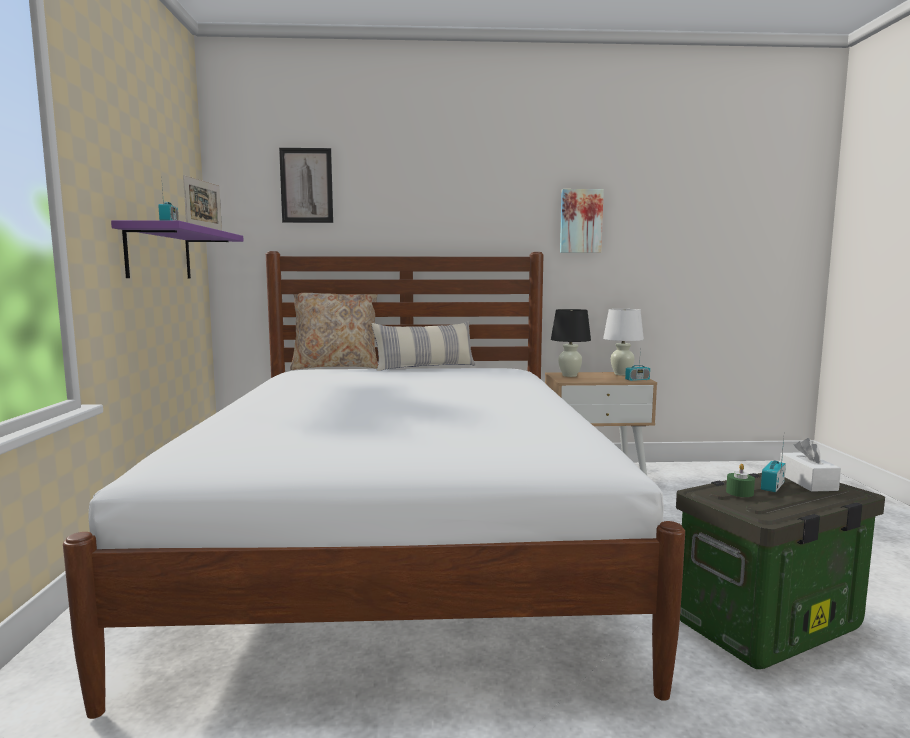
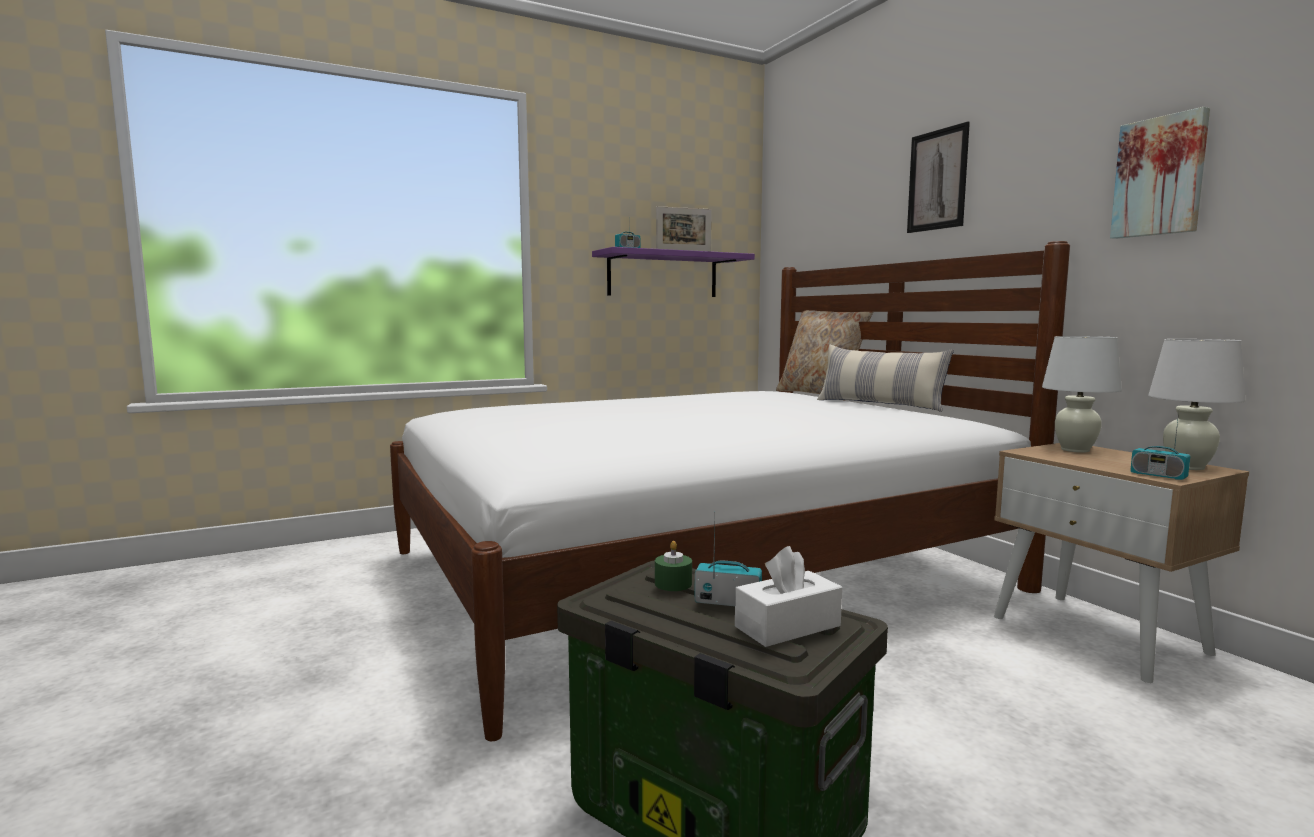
camera: 65 degrees right, 0 degrees up
(306, 185) = (826, 192): picture -> picture (937, 180)
(569, 375) = (1075, 450): black table lamp -> white table lamp

